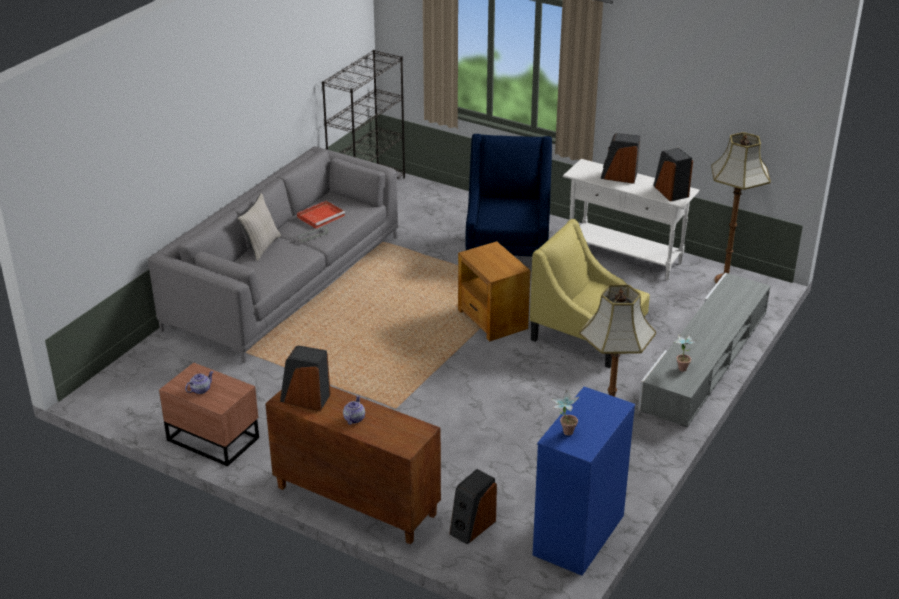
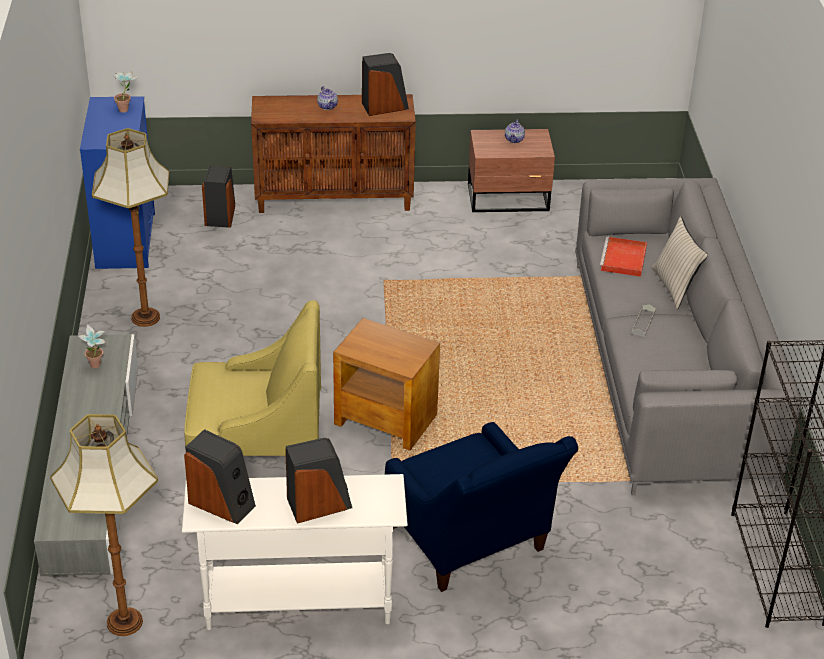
camera: 145 degrees right, 5 degrees up
(321, 216) = (673, 354): red tray -> red tray (623, 260)

